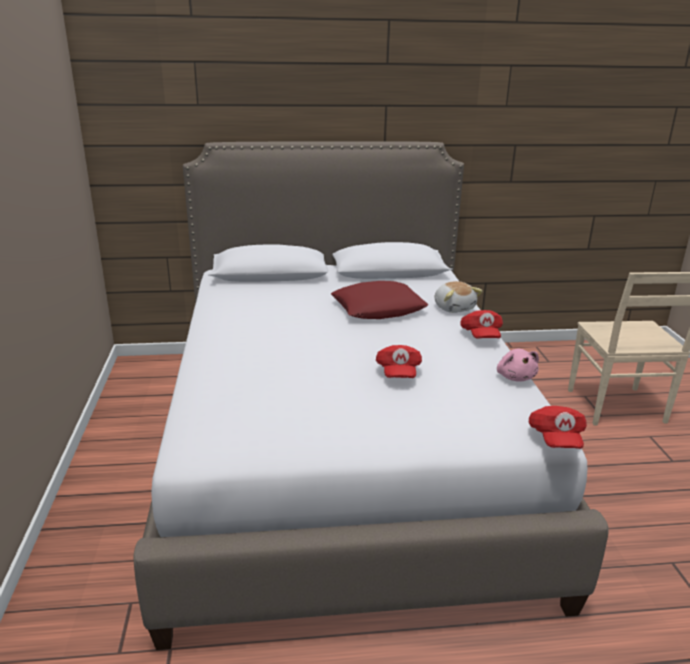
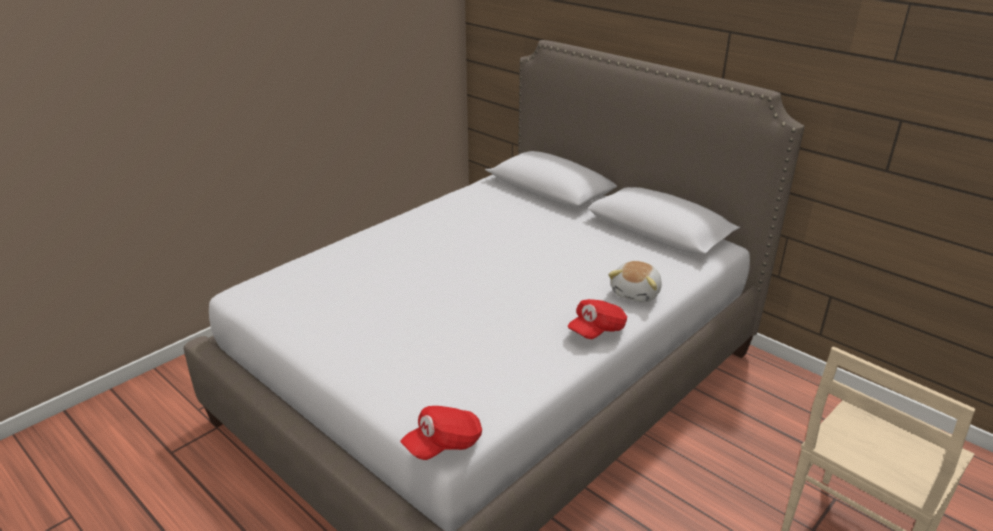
camera: 50 degrees right, 5 degrees up
(378, 308) = (567, 259): red pillow -> none
(398, 373) = (456, 319): red cap -> none
(515, 377) = (538, 381): pink plush toy -> none

